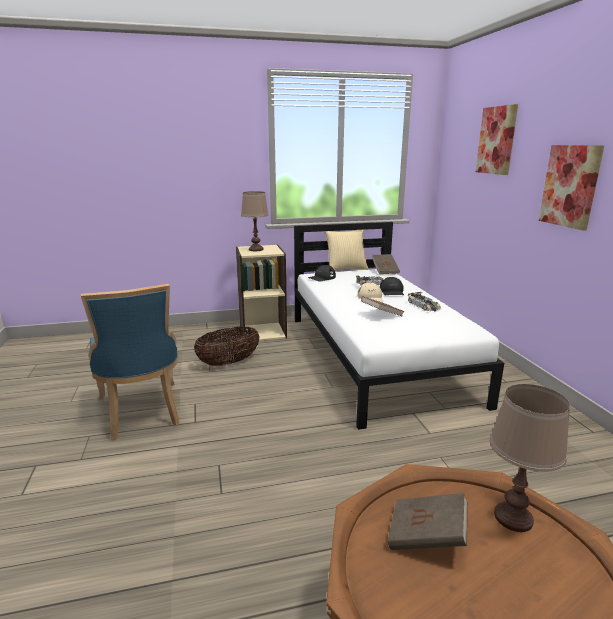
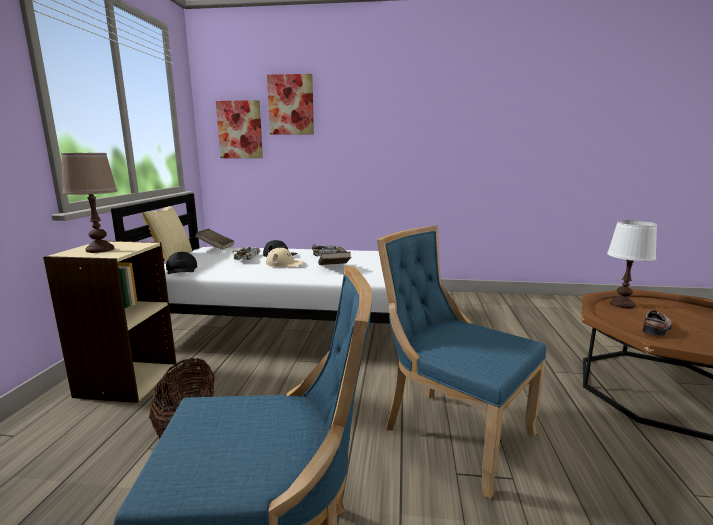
camera: 70 degrees left, 5 degrees down
(266, 458) = (452, 431): none -> blue chair
(426, 537) = (657, 328): brown book -> shoe
(513, 518) = (622, 304): brown table lamp -> white table lamp
(570, 186) = (385, 137): picture -> picture (240, 130)

